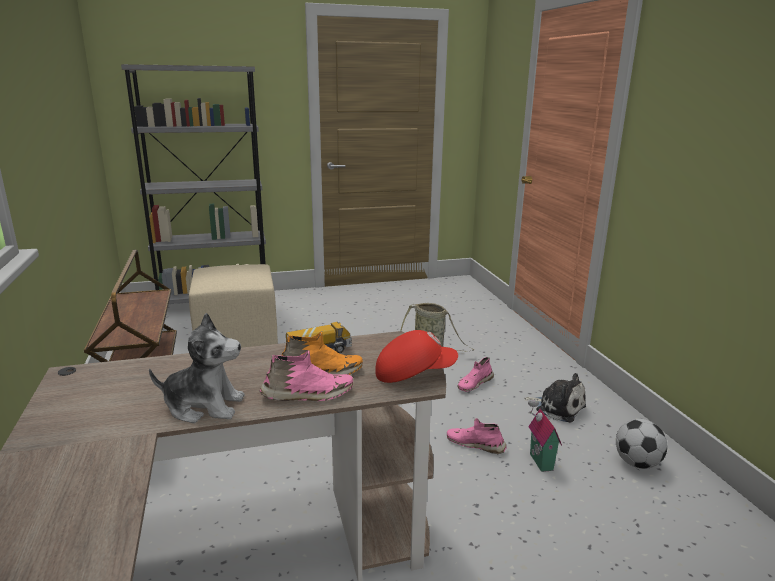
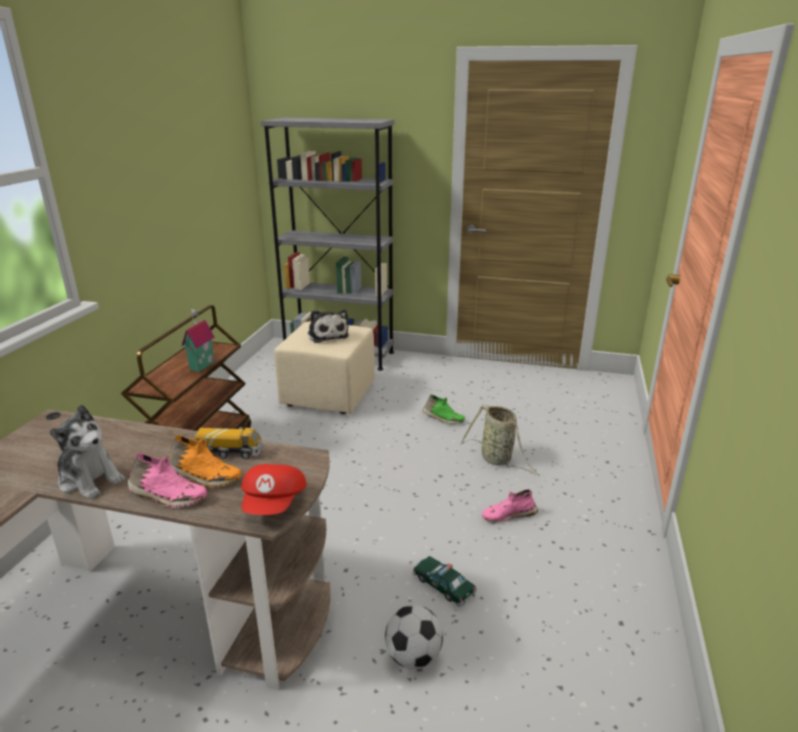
camera: 30 degrees right, 5 degrees up
(358, 332) = (442, 418): none -> green shoe
(413, 373) = (275, 503): red cap -> red cap turned 75 degrees clockwise
(475, 444) = (443, 585): pink shoe -> toy car
(539, 462) = (492, 633): toy house -> toy house (200, 365)
(557, 407) = (578, 577): plush toy -> plush toy (327, 335)
(637, 463) = (609, 685): football -> football (413, 657)

